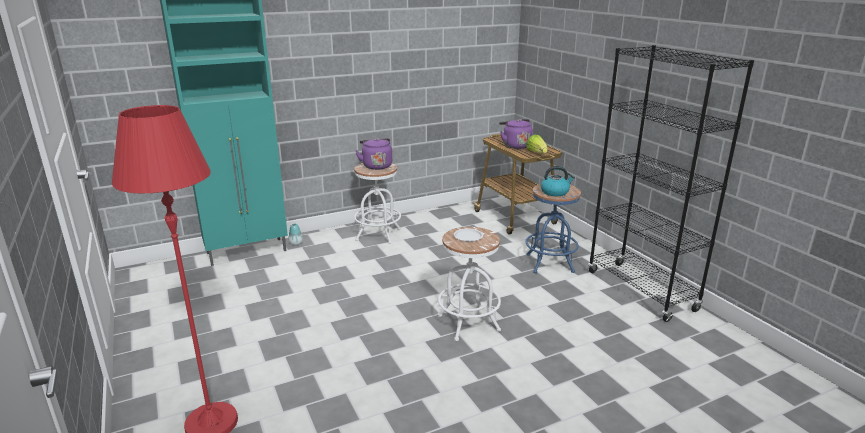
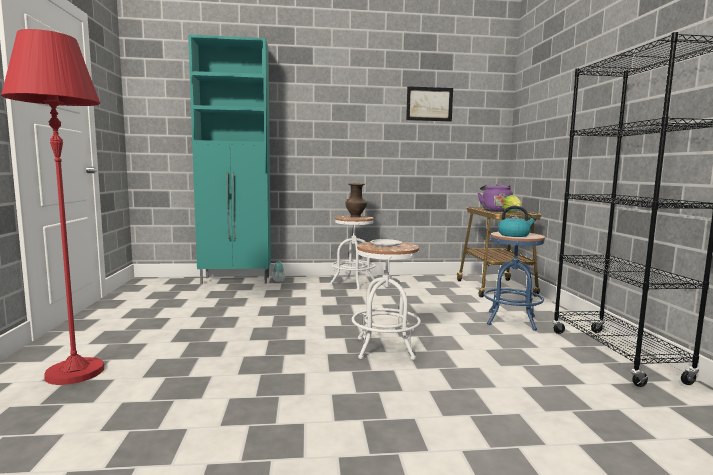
camera: 20 degrees right, 15 degrees down
(376, 166) = (356, 216): purple kettle -> brown vase
(438, 26) = (429, 104): none -> picture

